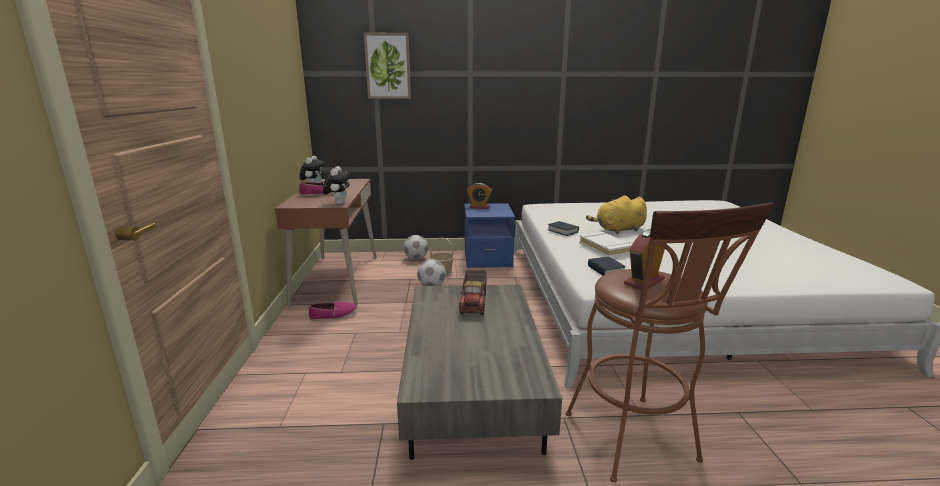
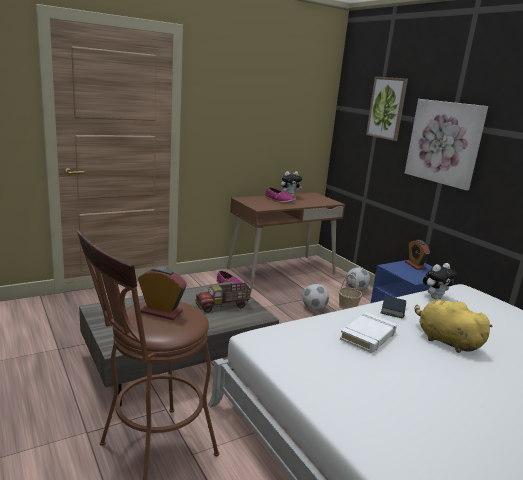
camera: 60 degrees right, 0 degrees up
(338, 203) = (262, 207): plush toy -> plush toy (435, 297)
(468, 91) = (444, 142): none -> picture
(606, 270) = (304, 340): book -> none

